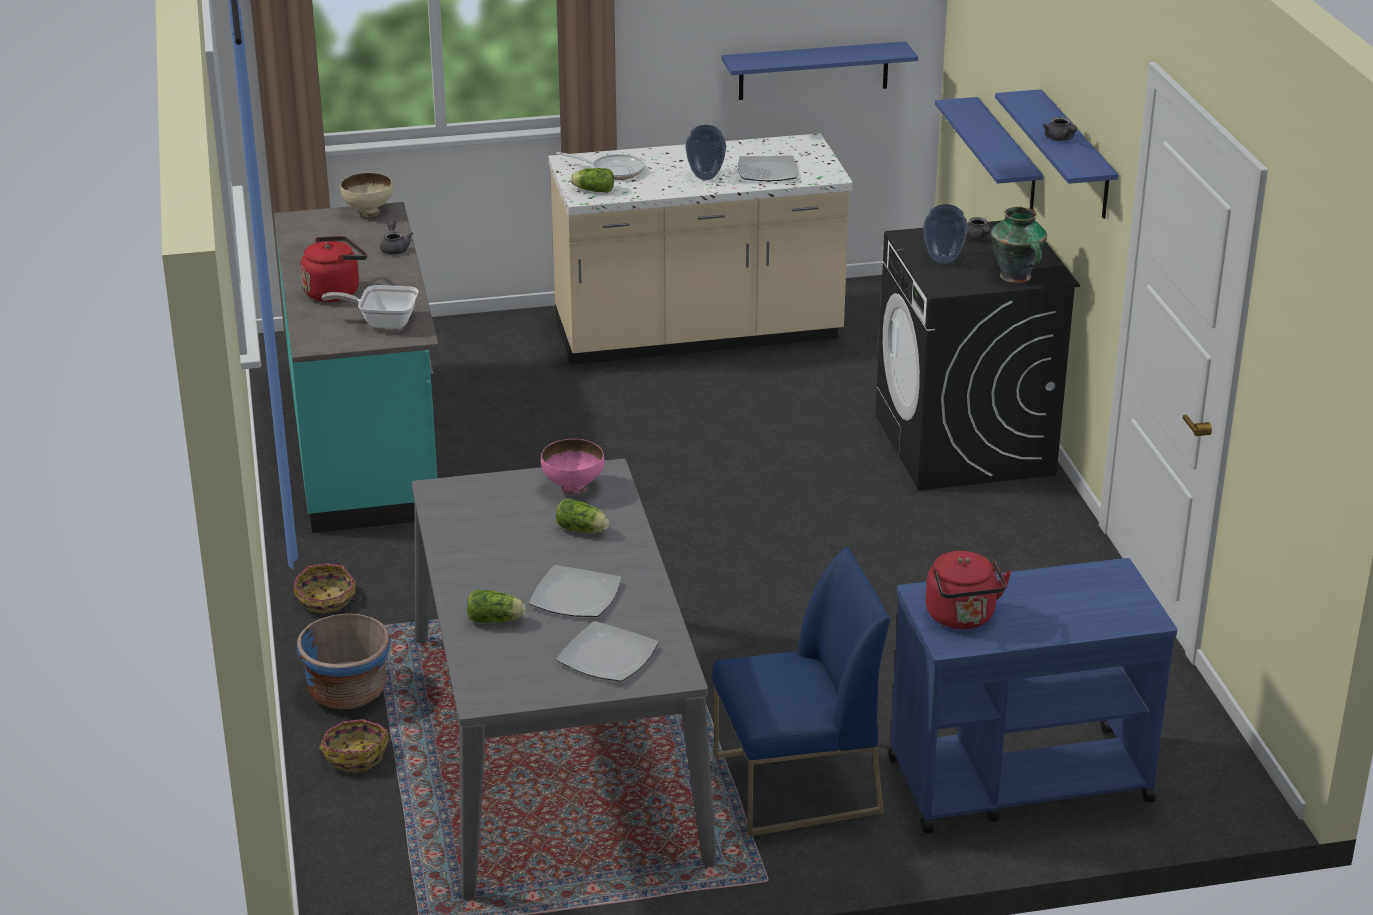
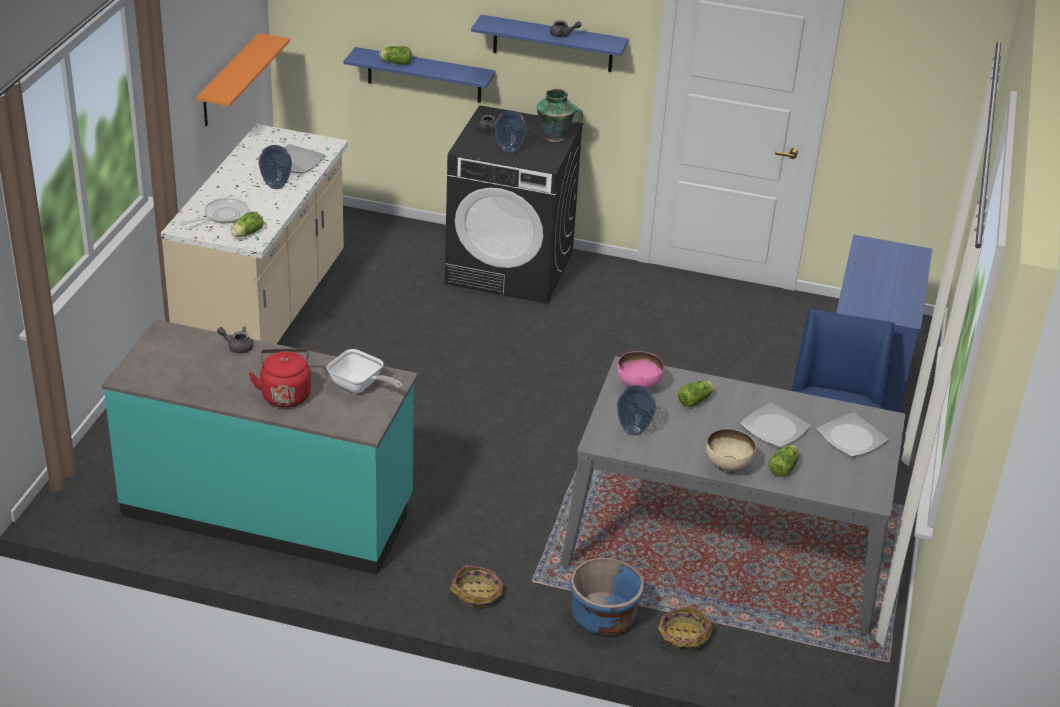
camera: 65 degrees left, 5 degrees up
(368, 212) = (156, 340): beige bowl -> beige bowl (727, 467)
(383, 322) = (360, 387): frying pan -> frying pan turned 90 degrees counterclockwise
(480, 505) = (633, 431): none -> vase
(813, 70) = (229, 81): blue shelf -> orange shelf
(962, 618) = (883, 305): red kettle -> none
(971, 123) = (395, 62): none -> lettuce

